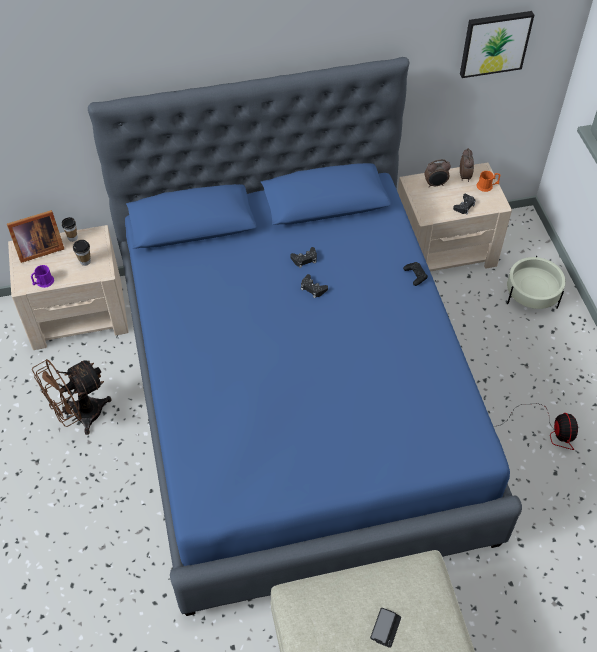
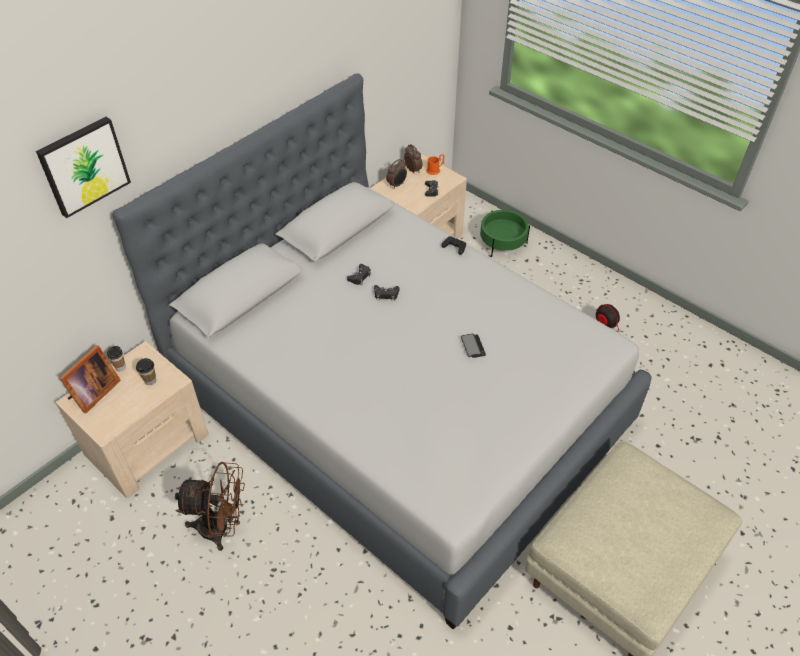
camera: 35 degrees left, 5 degrees down
(43, 282) = (123, 418): purple mug -> none
(80, 416) = (222, 528): brown fan -> brown fan turned 105 degrees counterclockwise
(298, 400) = (399, 406): blue bed -> grey bed
(385, 628) = (642, 516): phone -> phone (473, 346)
(494, 43) = (409, 42): picture -> picture (83, 166)
(531, 295) = (502, 242): beige planter -> green planter

